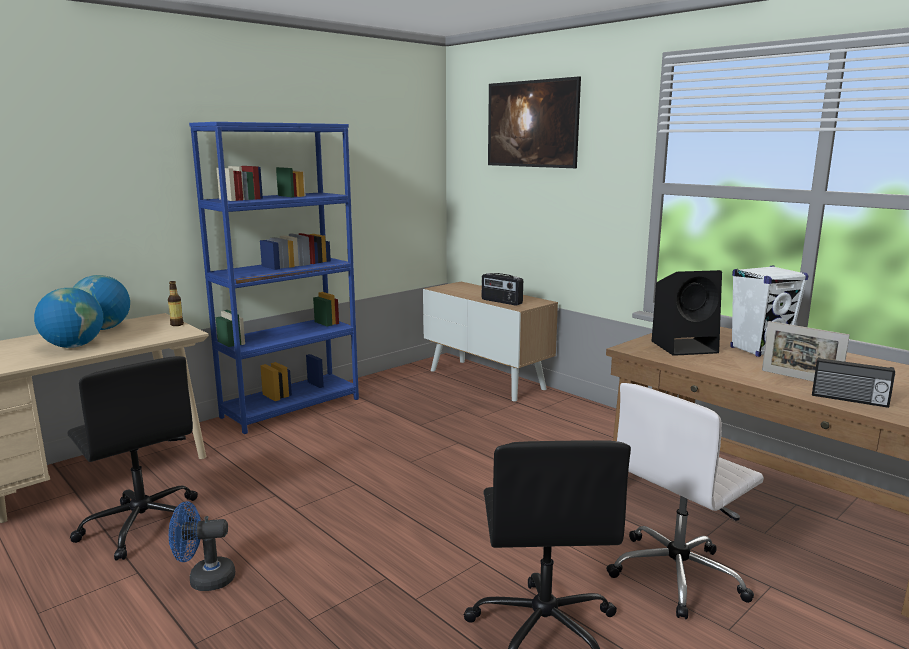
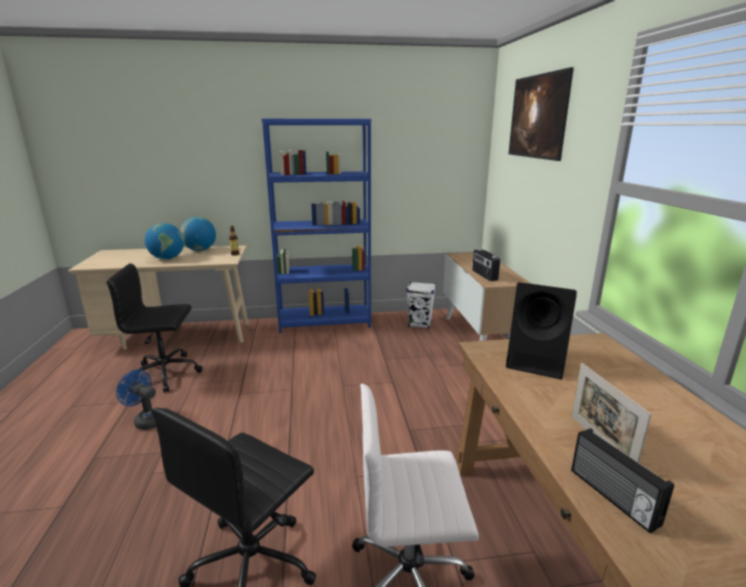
camera: 35 degrees right, 5 degrees up
(143, 524) = (166, 373): black office chair -> black office chair turned 90 degrees clockwise
(759, 350) = (620, 390): white speaker -> white speaker (420, 324)

